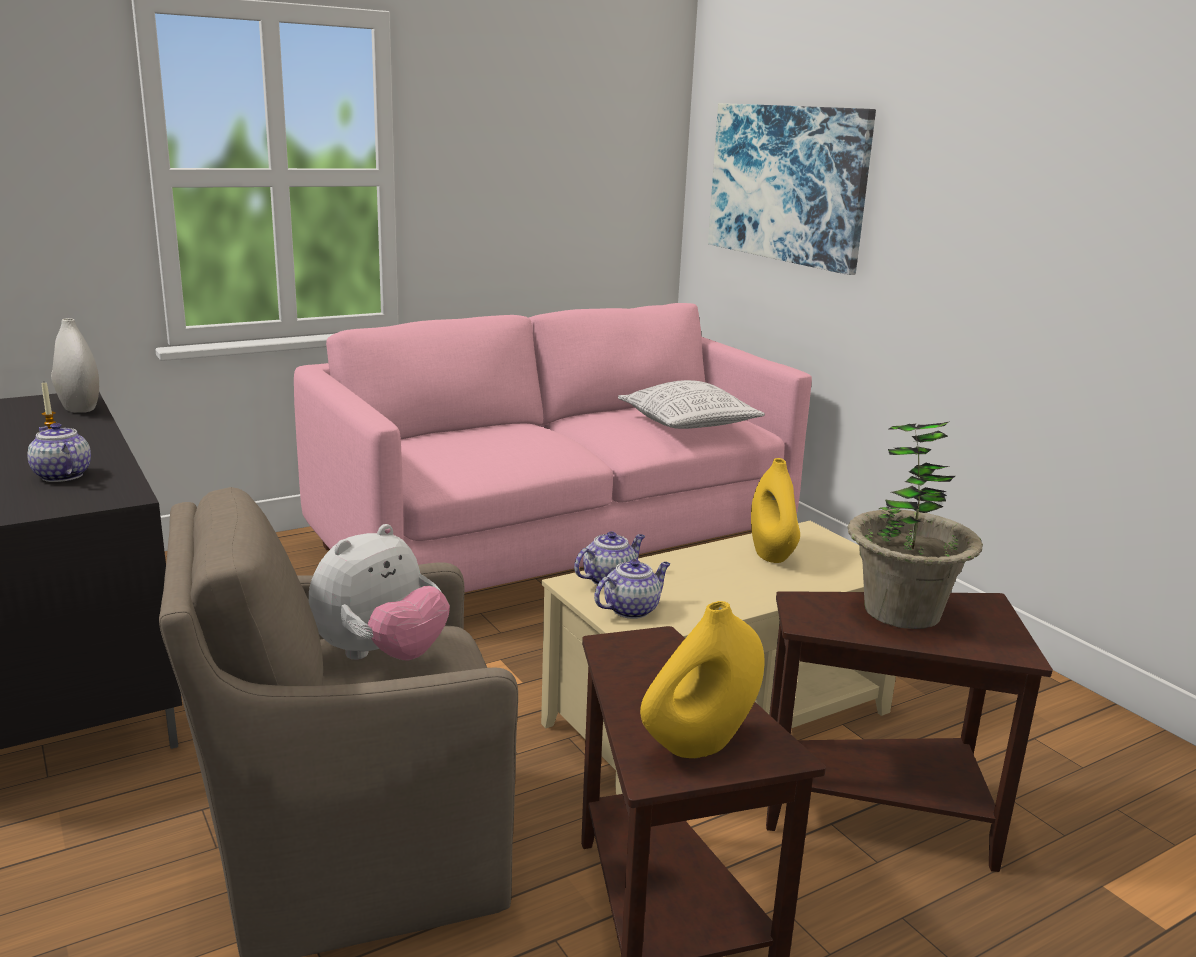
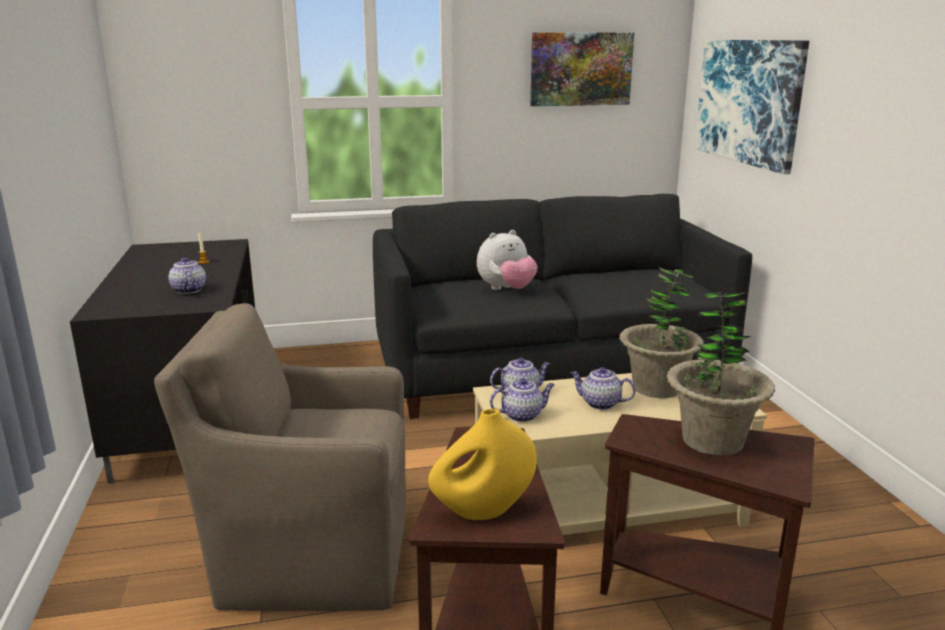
camera: 20 degrees right, 0 degrees up
(78, 408) = (228, 249): white vase -> none
(380, 655) = (327, 423): plush toy -> plush toy (506, 289)
(556, 547) = (549, 370): pink sofa -> black sofa
(561, 137) = (580, 69): none -> picture
(688, 424) = (648, 286): pillow -> none
(717, 582) = (599, 403): none -> teapot
(772, 554) = (656, 388): yellow vase -> potted plant

